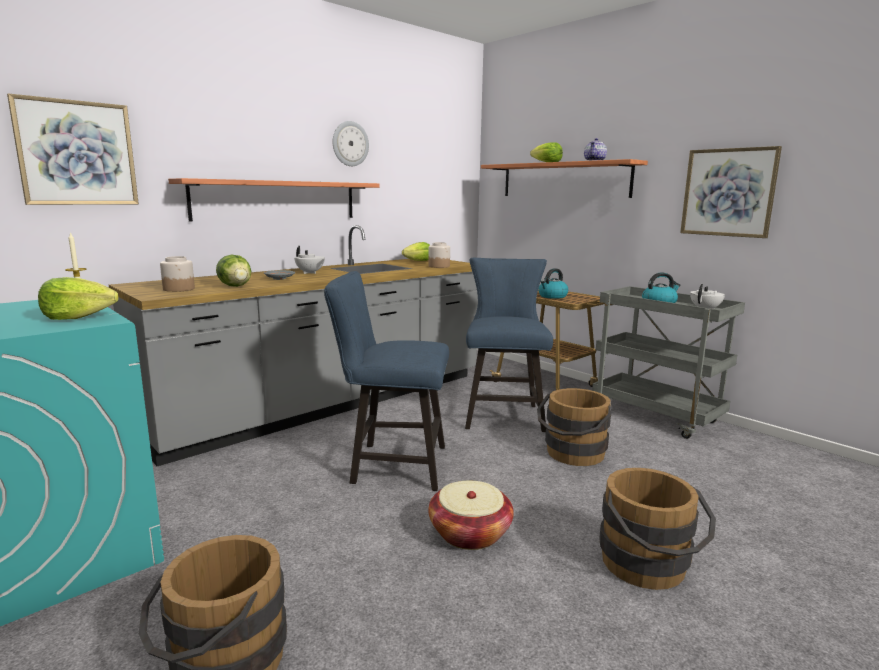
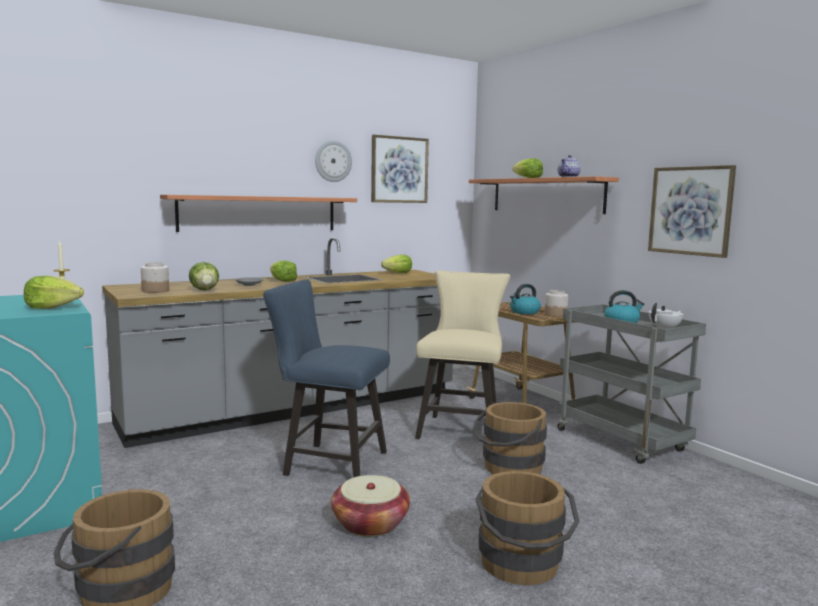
camera: 10 degrees right, 5 degrees down
(77, 153) = (84, 174): picture -> picture (399, 170)
(310, 273) = (282, 281): white teapot -> lettuce
(439, 266) = (411, 278): jar -> jar (555, 314)
(503, 414) = (461, 428): blue chair -> beige chair

